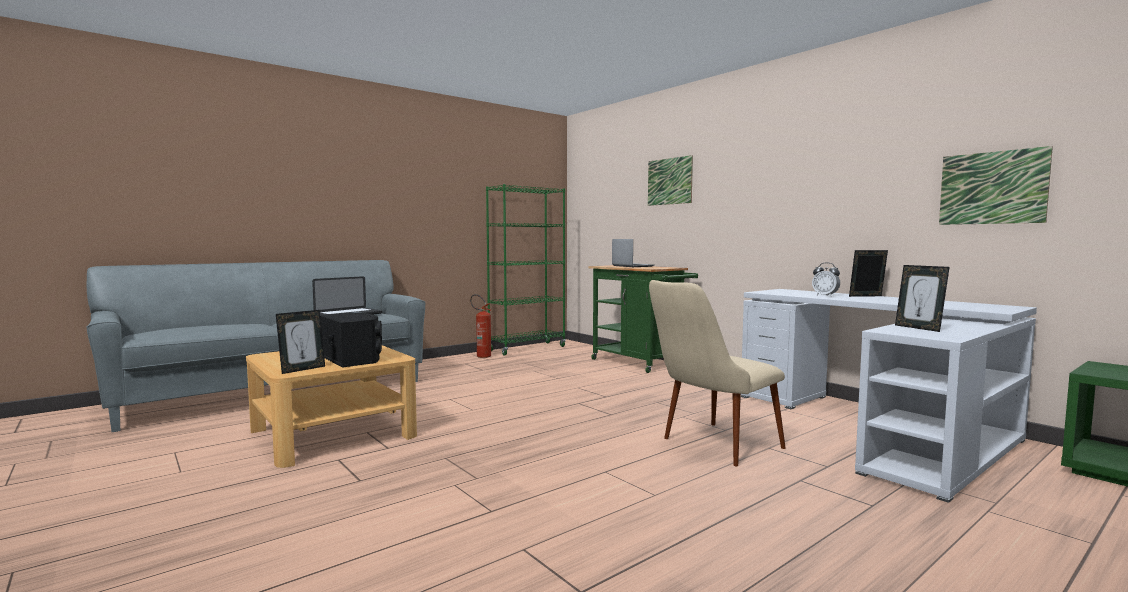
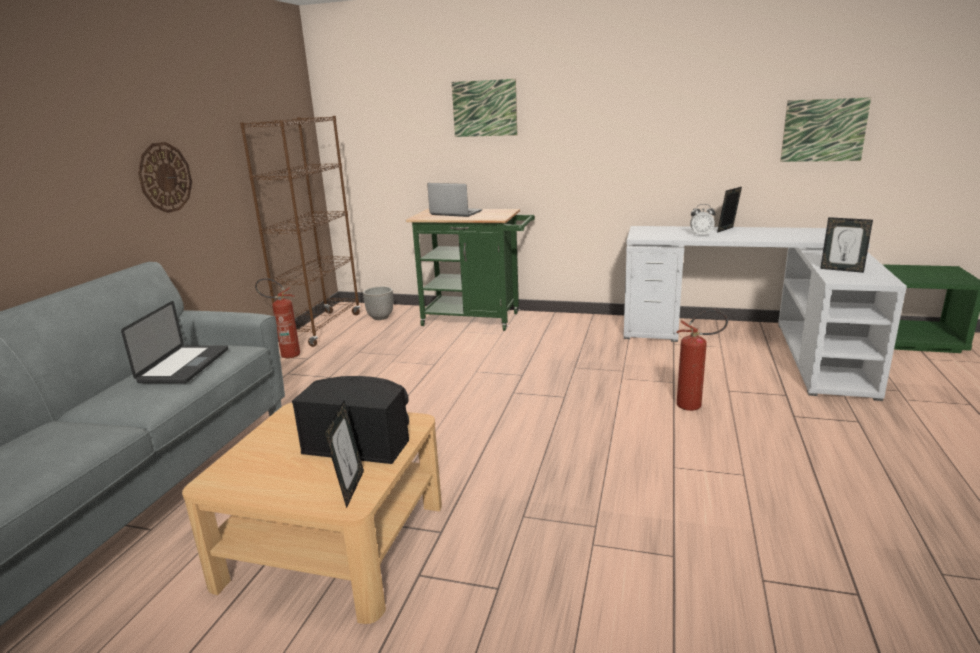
camera: 35 degrees left, 15 degrees up
(413, 212) = (165, 177): none -> wall clock
(527, 349) = (321, 328): green bookcase -> brown bookcase
(575, 350) = (380, 317): none -> planter
(710, 447) = (695, 406): beige chair -> fire extinguisher

